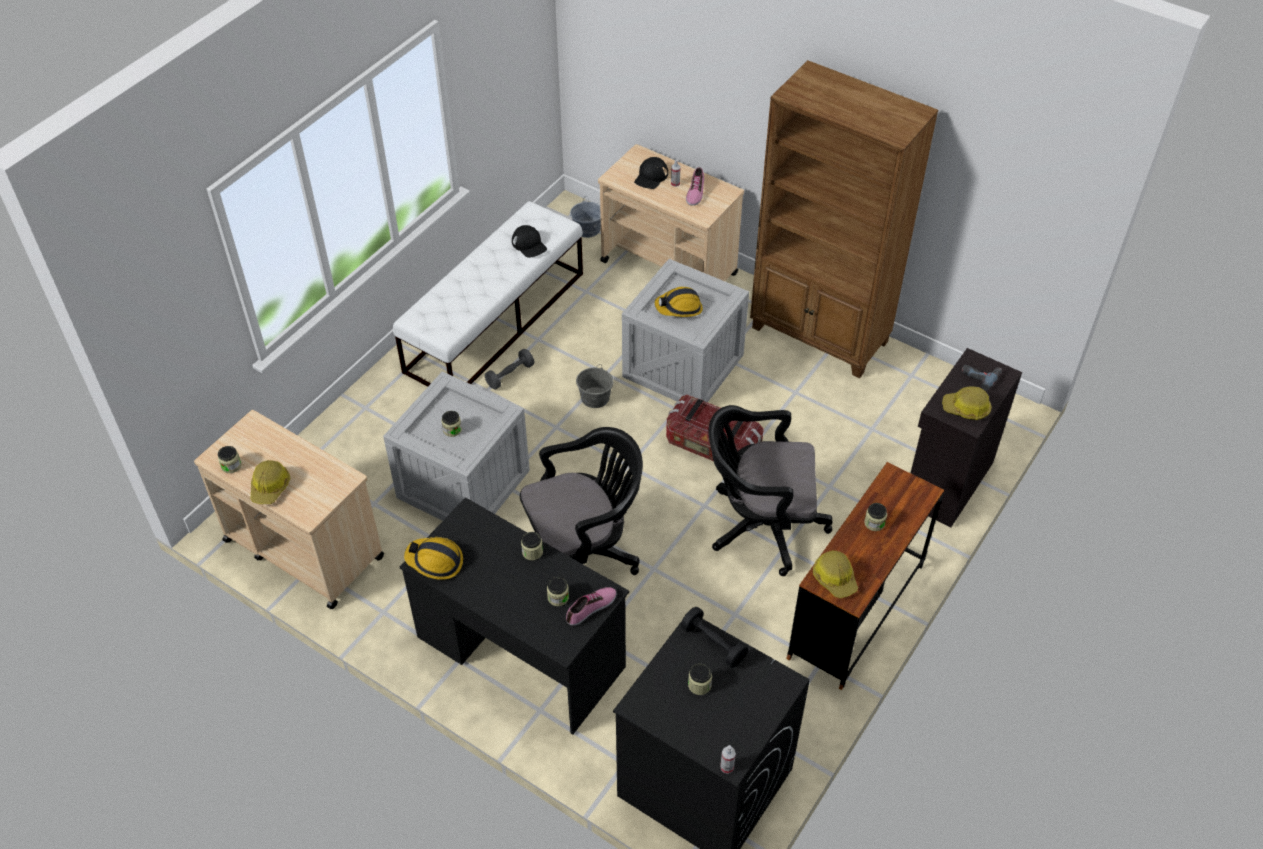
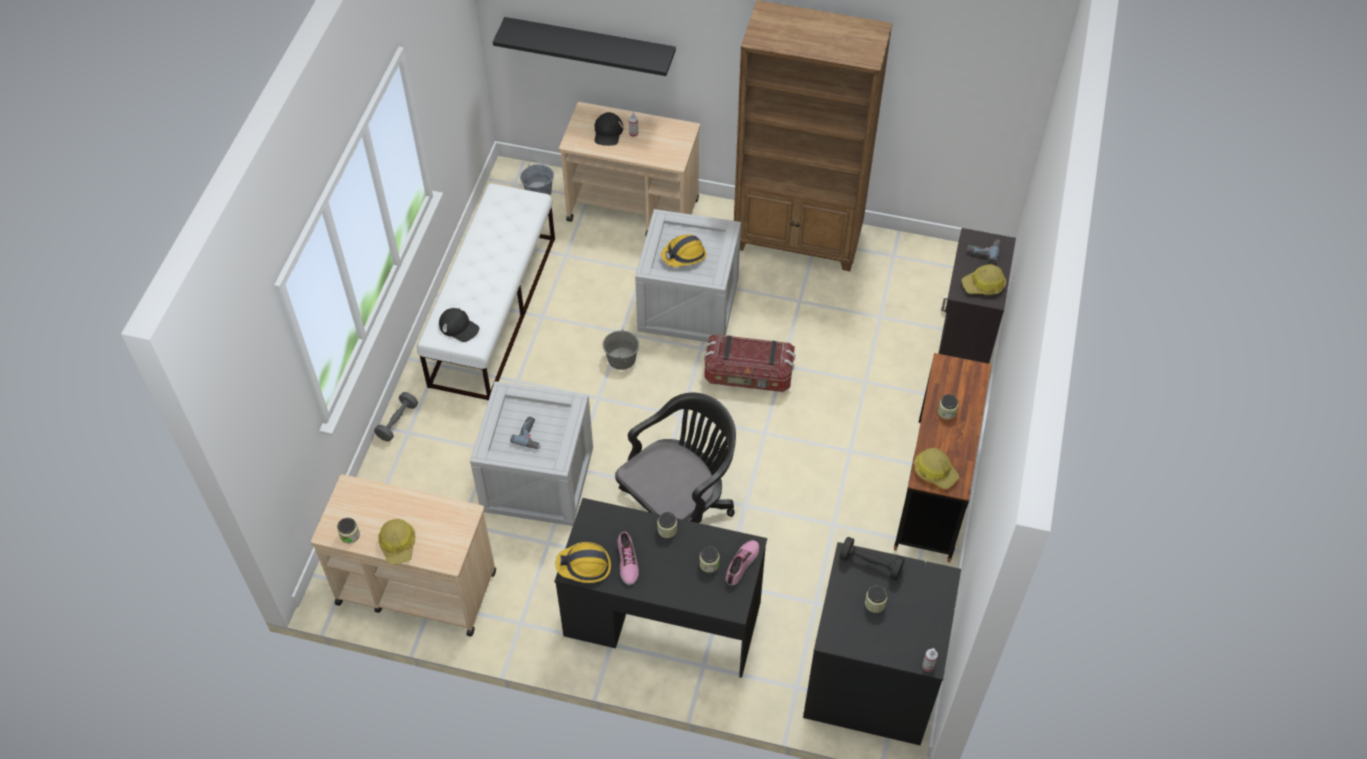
camera: 20 degrees left, 5 degrees up
(452, 430) = (530, 435): jar -> power drill
(510, 375) = (532, 360): grey dumbbell -> grey dumbbell (397, 422)
(529, 245) = (511, 229): black cap -> black cap (459, 327)
(652, 84) = (590, 45): none -> black shelf
(695, 191) = (655, 137): shoe -> shoe (626, 561)
(760, 525) = (821, 436): black office chair -> none

